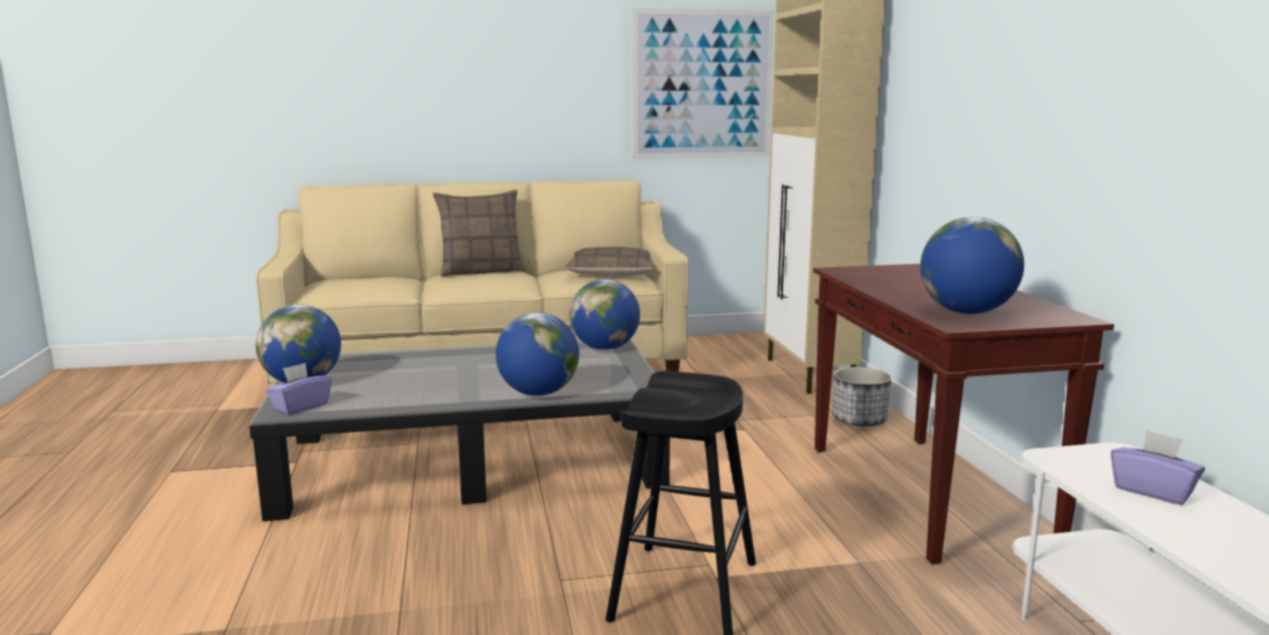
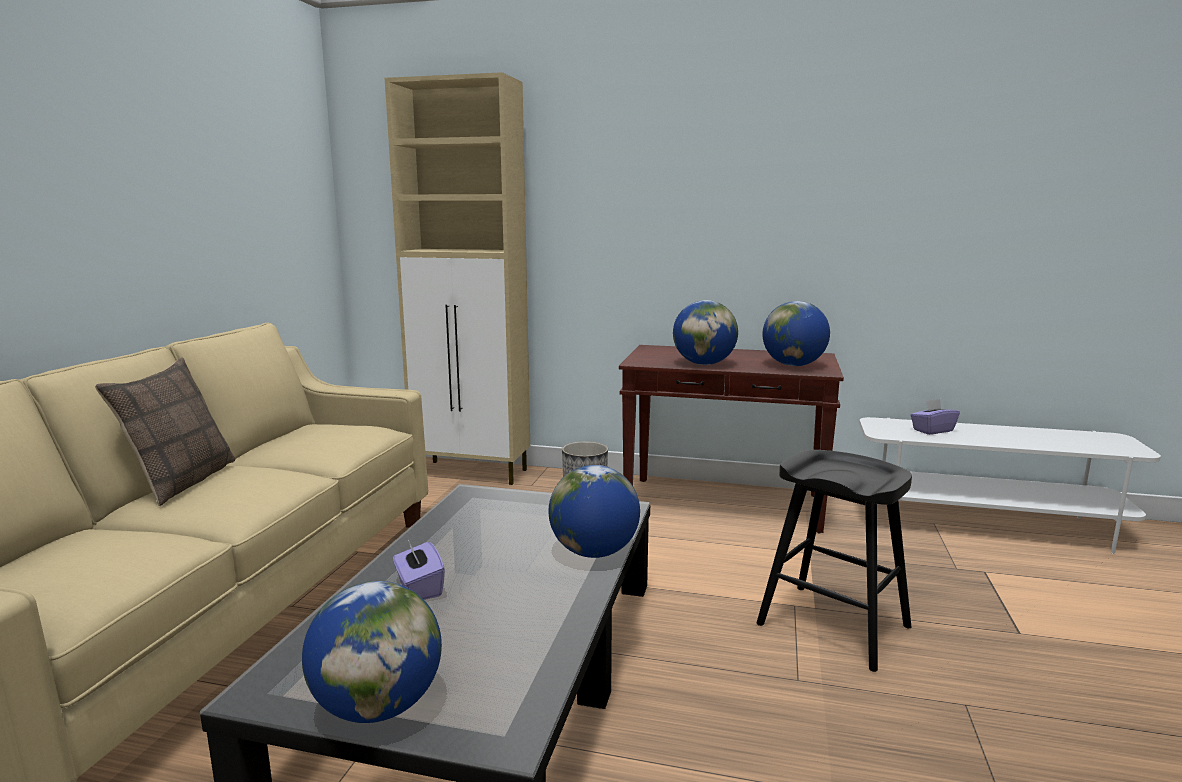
camera: 65 degrees left, 0 degrees up
(300, 407) = (500, 716): purple tissue box -> purple tissue box (419, 588)
(605, 348) = (481, 499): globe -> globe (703, 364)
(611, 273) = (331, 431): pillow -> none
(702, 85) = (273, 209): picture -> none

